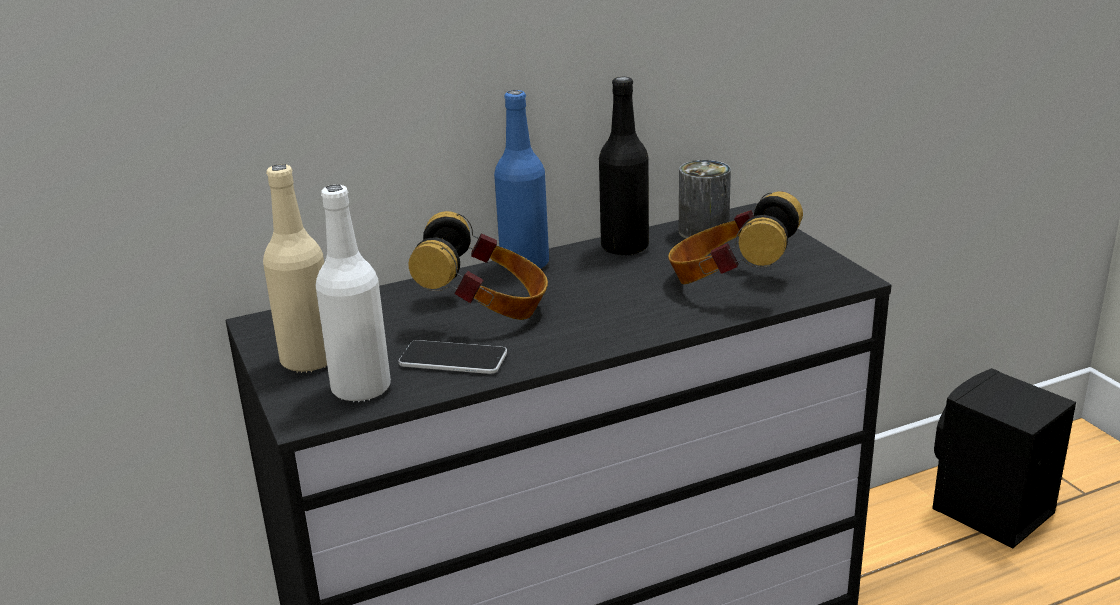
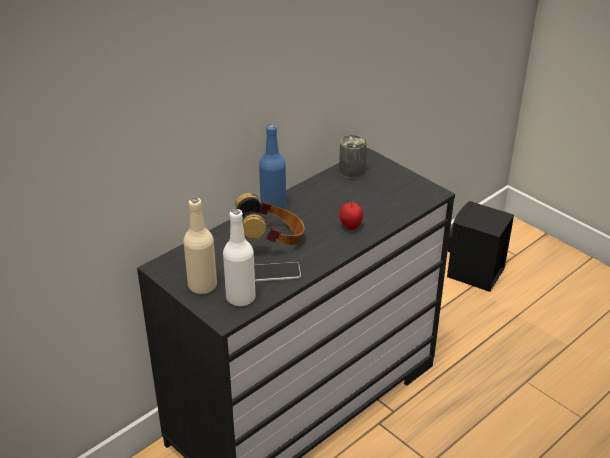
camera: 20 degrees left, 10 degrees up
(624, 247) = (318, 188): black bottle -> none
(647, 309) = (350, 227): none -> apple
(729, 283) = (381, 204): headphones -> none

